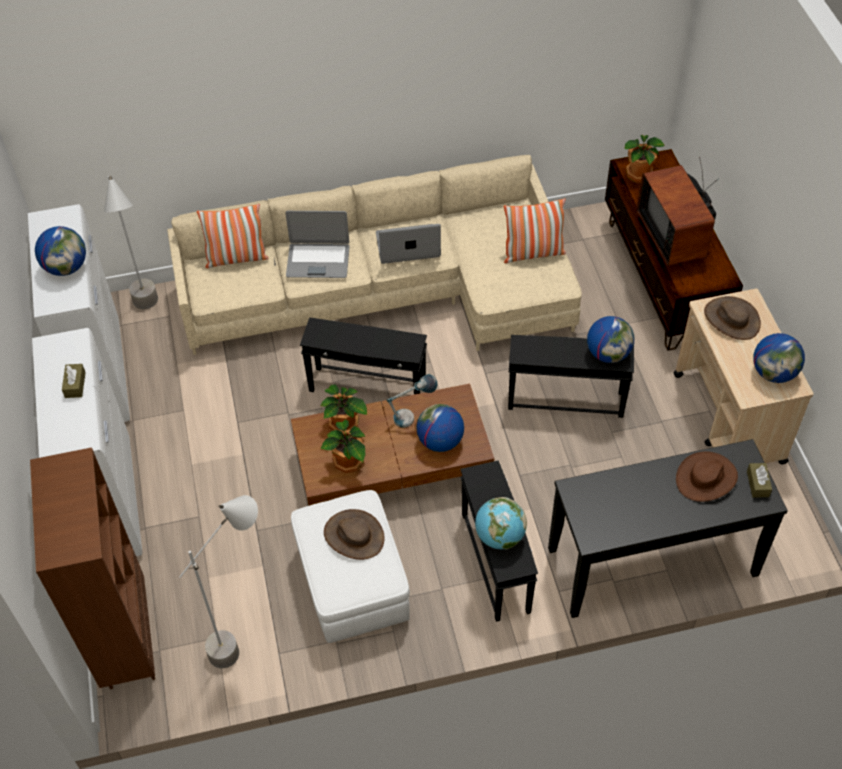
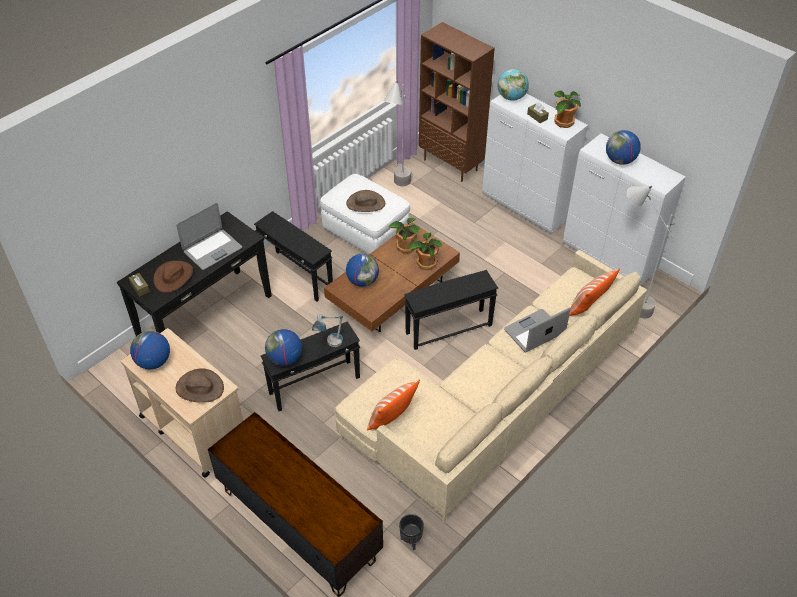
camera: 145 degrees right, 5 degrees down
(408, 246) = (485, 374): laptop -> laptop (212, 249)
(412, 417) = (390, 286): table lamp -> table lamp (330, 345)
(499, 537) = (285, 229): globe -> globe (511, 97)
(567, 221) = (411, 541): none -> black planter
(640, 174) = (346, 517): potted plant -> potted plant (563, 122)
(675, 235) = (283, 468): television -> none

